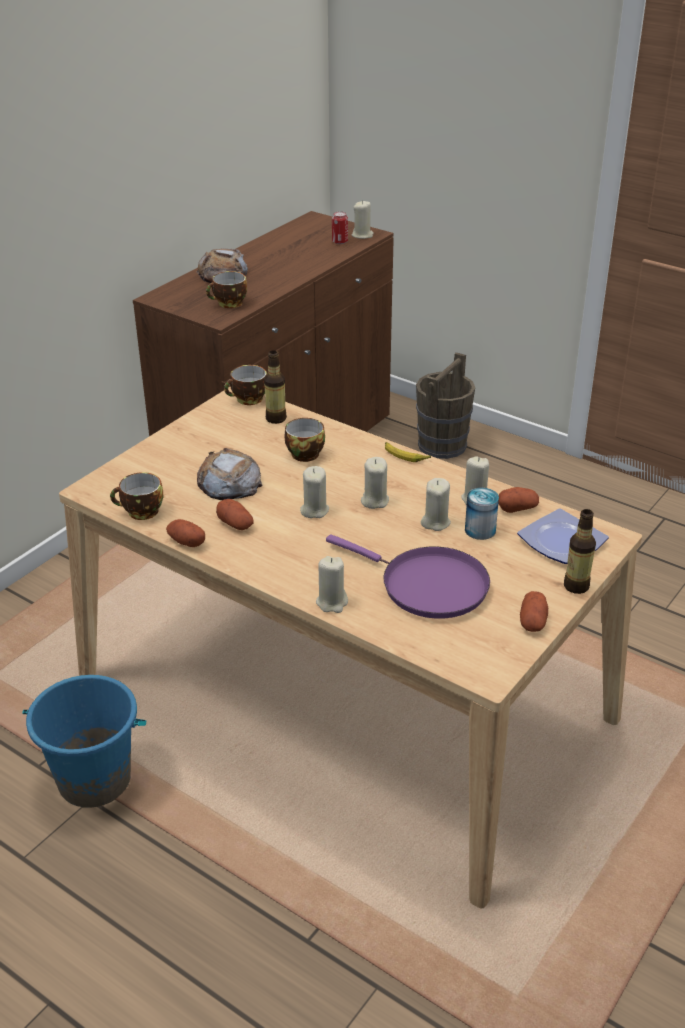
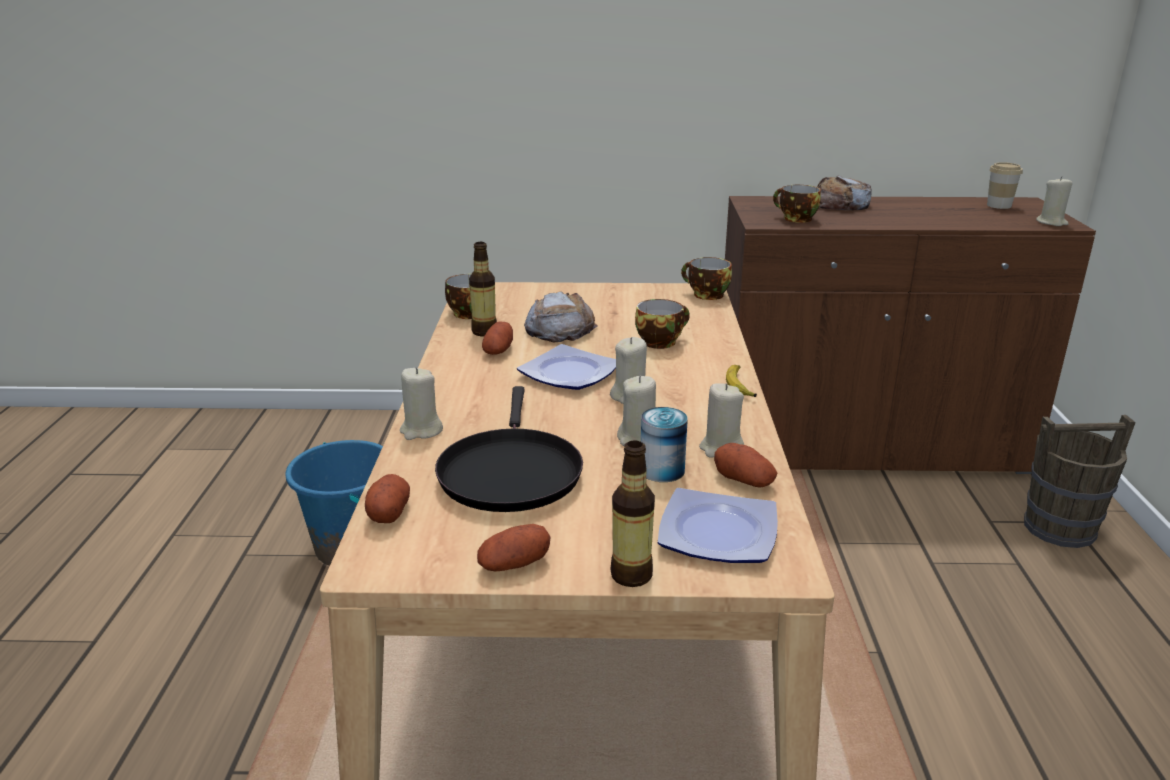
camera: 55 degrees right, 10 degrees down
(186, 542) = (445, 341): potato -> potato (388, 512)
(276, 418) = (696, 314): bottle -> bottle (484, 332)
(308, 230) = (999, 205): none -> cup
(314, 510) = (569, 375): beige candle -> plate
(339, 241) = (1012, 219): can -> none
(427, 586) = (509, 472): purple frying pan -> black frying pan

